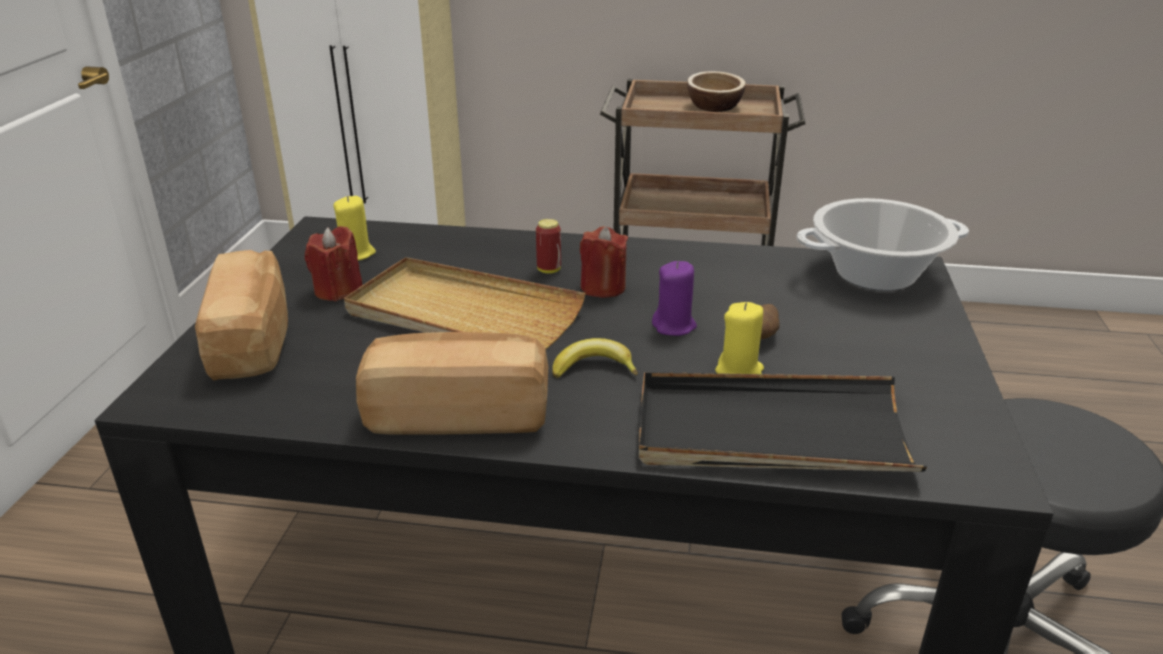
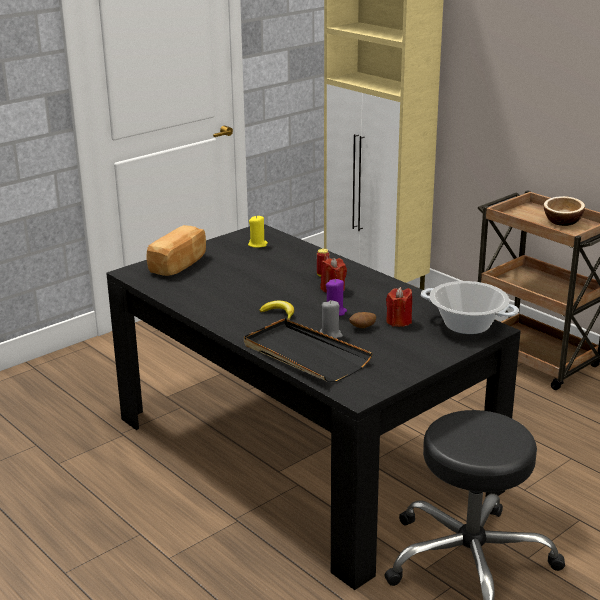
camera: 40 degrees right, 5 degrees down
(338, 290) = (231, 256): red candle -> red candle (398, 321)
(458, 413) = (211, 310): bread -> none
(463, 314) = (262, 280): beige tray -> none
(739, 371) = (330, 334): yellow candle -> grey candle

